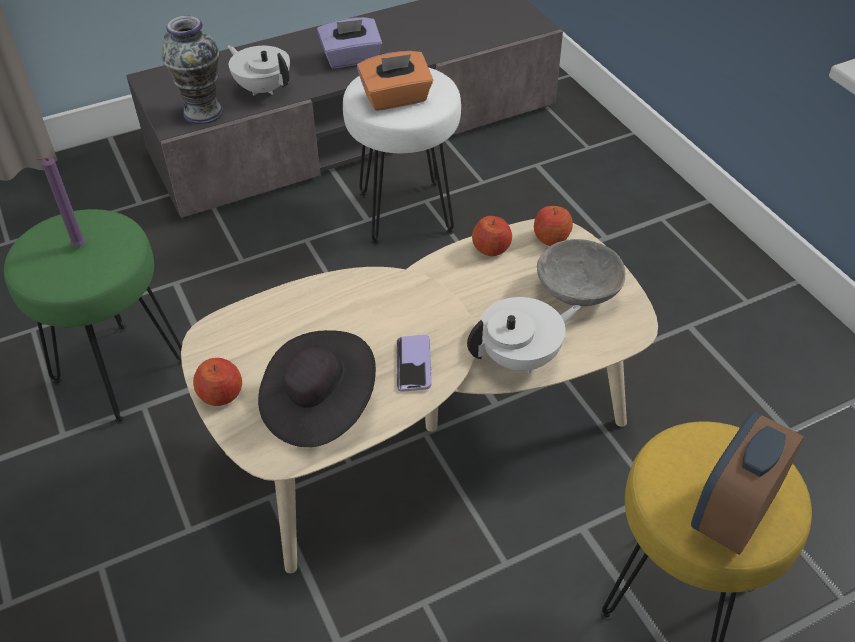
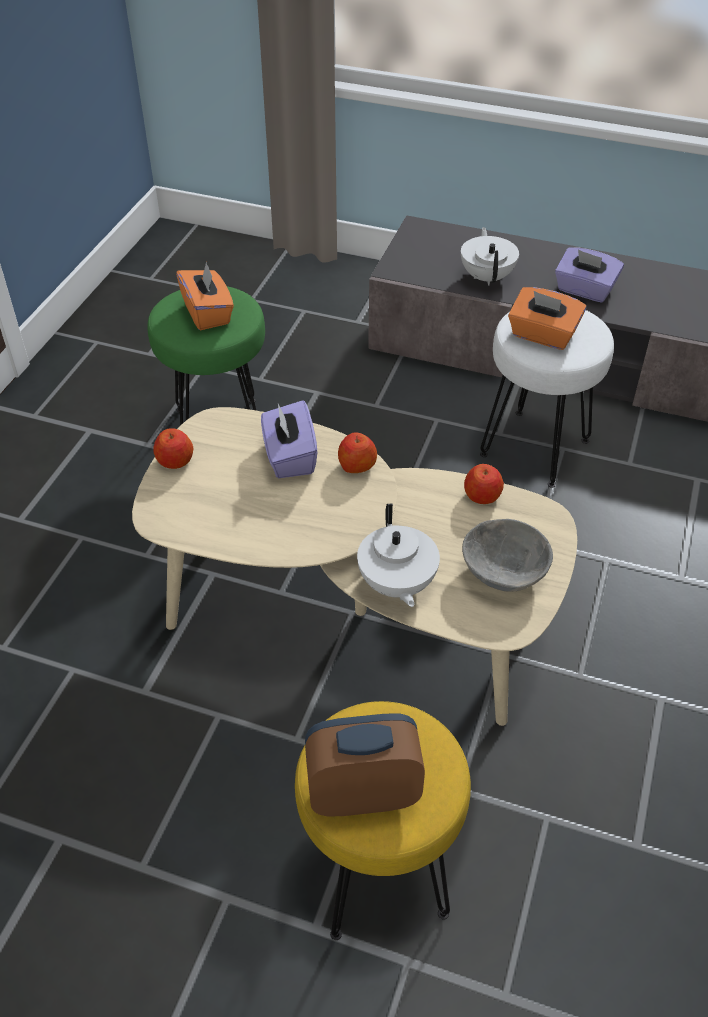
camera: 45 degrees right, 0 degrees up
(78, 247) = (208, 313): purple candle -> orange tissue box
(203, 112) = (423, 272): vase -> none
(318, 405) = (217, 509): black hat -> none
(320, 318) = (289, 457): none -> purple tissue box
(413, 364) = (305, 529): phone -> none
(521, 357) = (396, 584): white teapot -> white teapot turned 60 degrees clockwise
(551, 238) = (539, 520): apple -> apple (357, 465)

